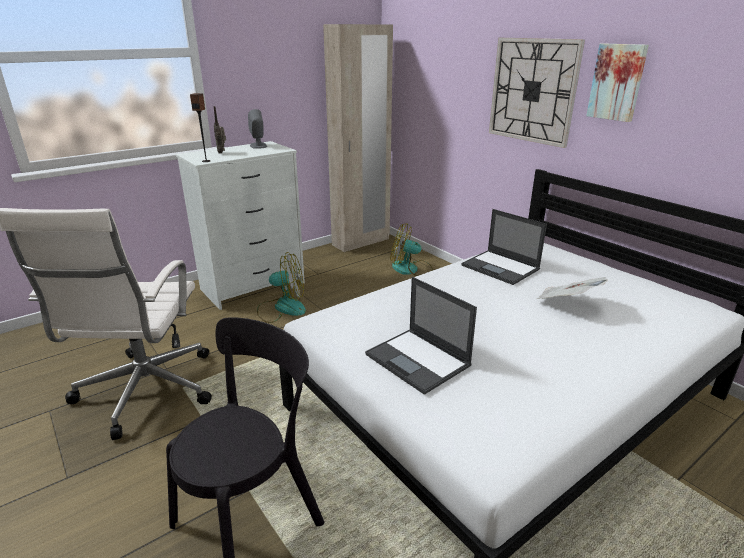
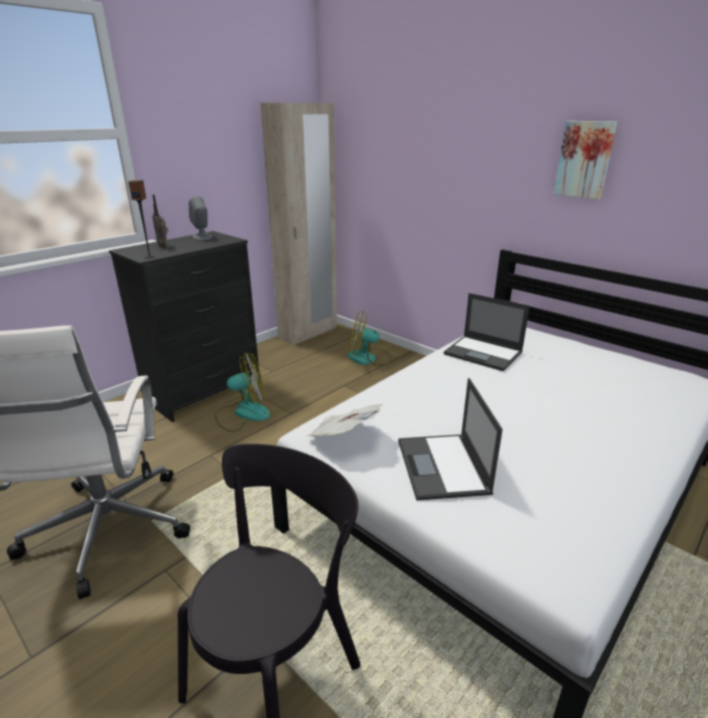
camera: 10 degrees left, 0 degrees up
(253, 286) = (204, 391): white dresser -> black dresser
(418, 360) = (443, 467): laptop -> laptop turned 45 degrees clockwise
(533, 91) = (493, 170): wall clock -> none
(567, 303) = (563, 386): newspaper -> newspaper (344, 437)

